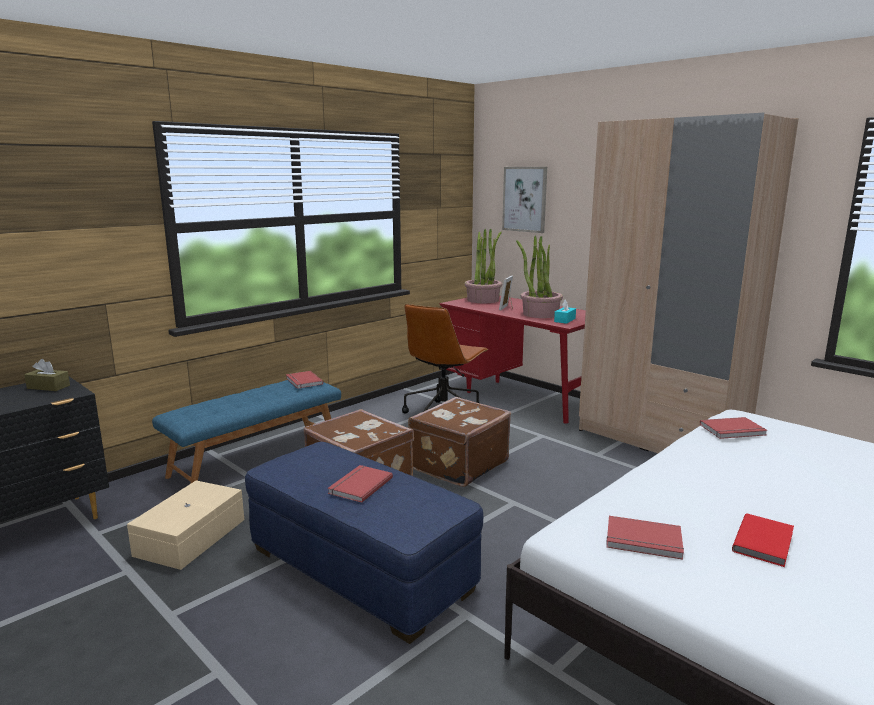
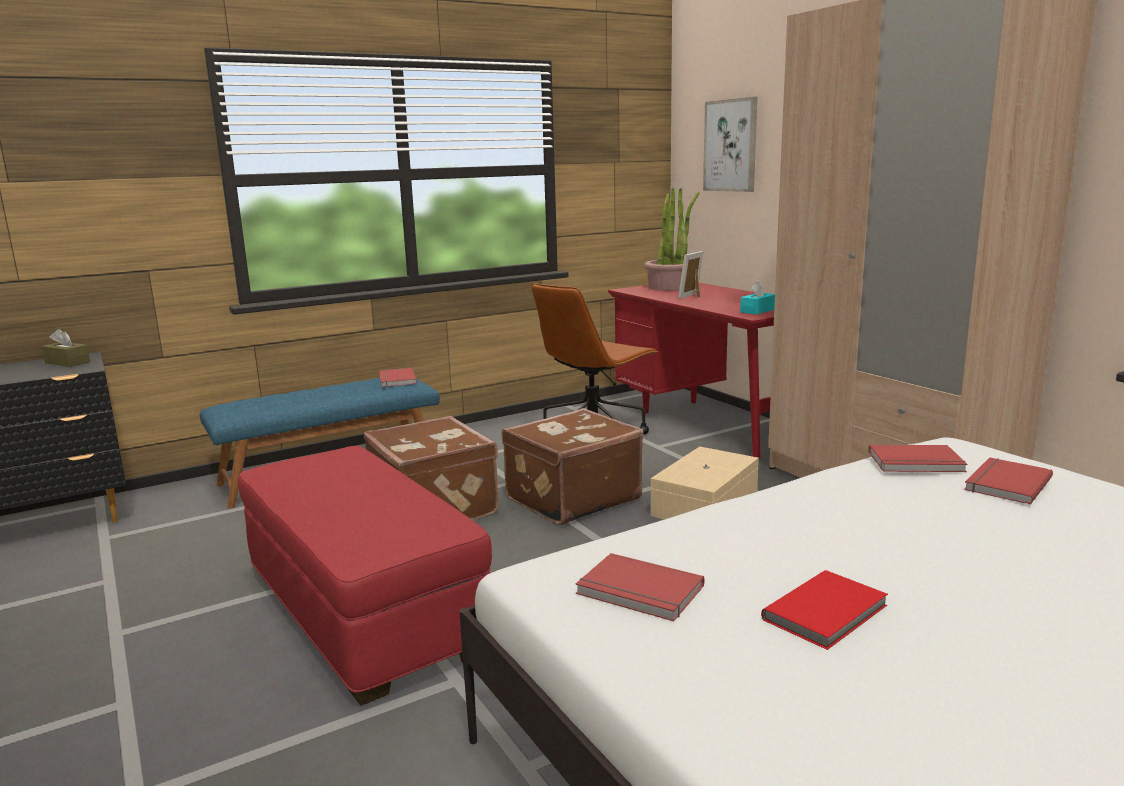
camera: 15 degrees right, 0 degrees up
(188, 537) = (196, 552): beige storage box -> beige storage box (703, 504)
(359, 485) = (349, 496): red book -> red book (1005, 483)
(360, 570) = (361, 610): blue ottoman -> red ottoman
(540, 314) = (730, 303): potted plant -> none

